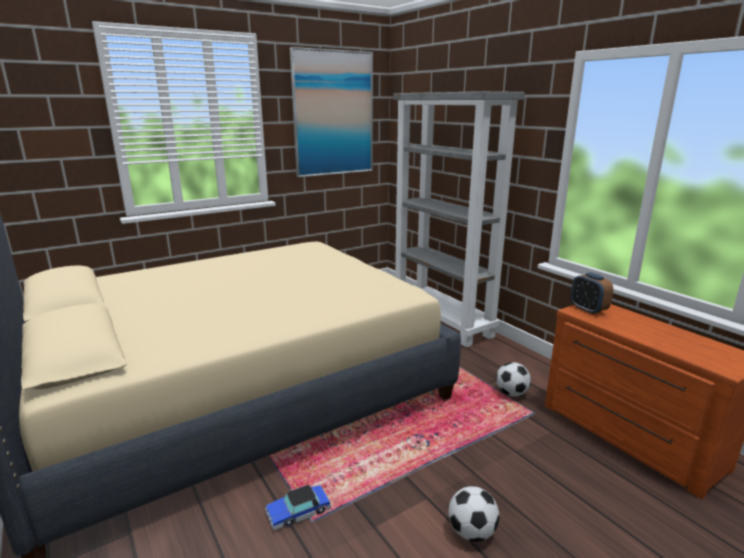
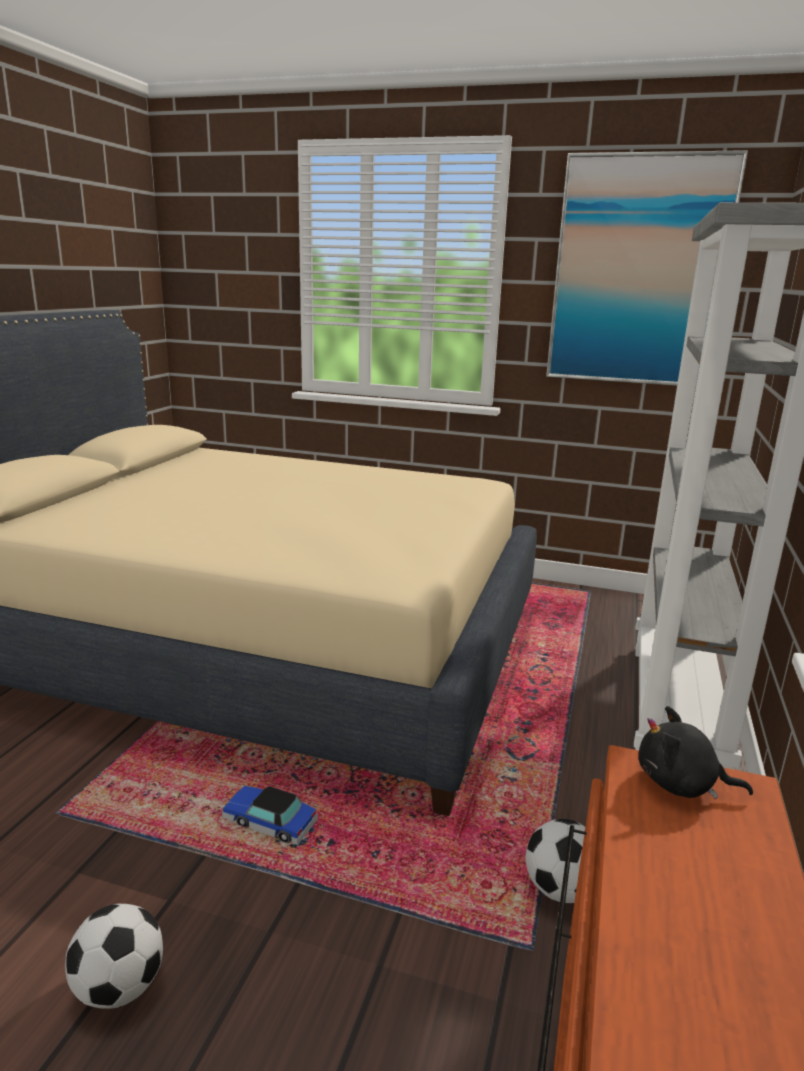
camera: 50 degrees right, 0 degrees up
(298, 512) = (70, 794): toy car -> toy car (270, 822)
(588, 309) = (681, 784): alarm clock -> black plush toy

